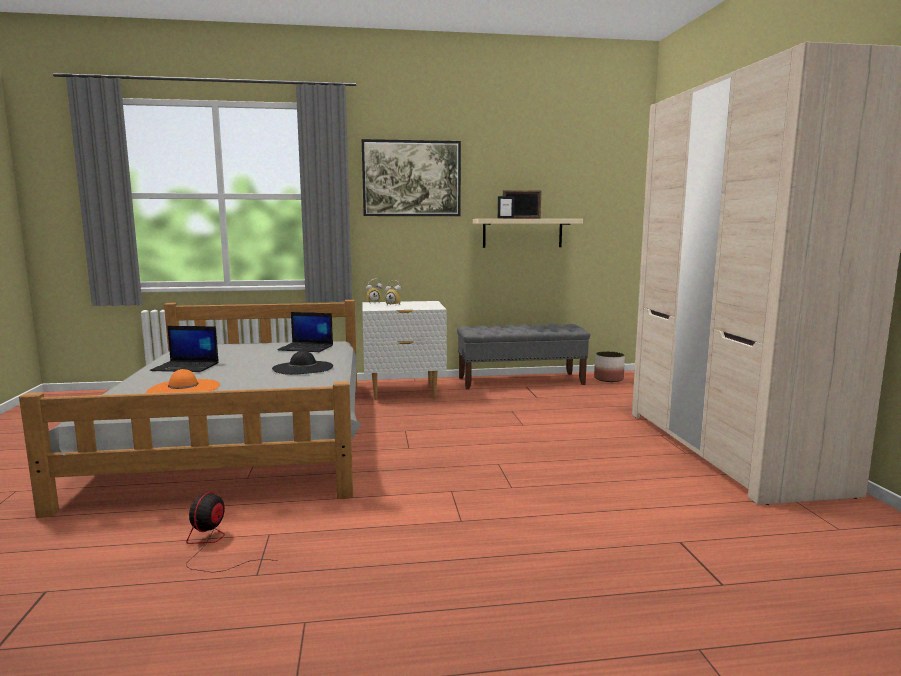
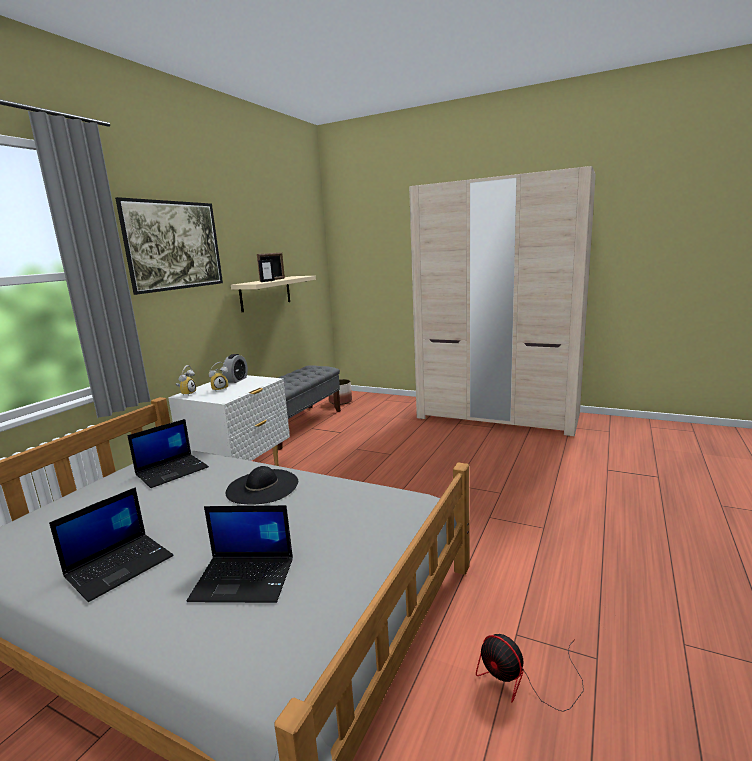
camera: 55 degrees left, 5 degrees up
(184, 388) = (245, 579): orange hat -> laptop
(423, 303) = (236, 380): none -> alarm clock

